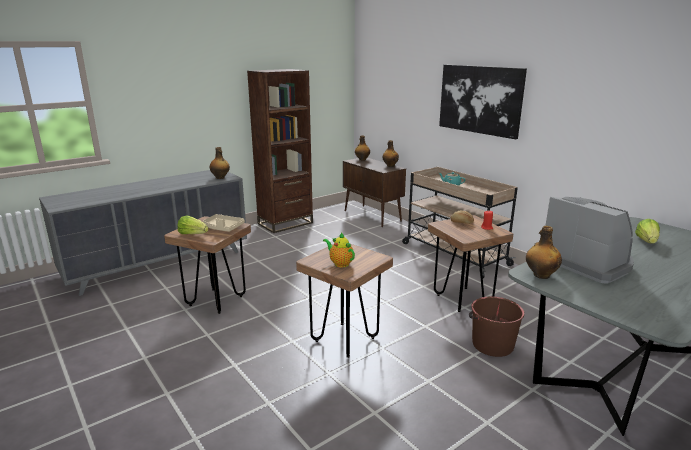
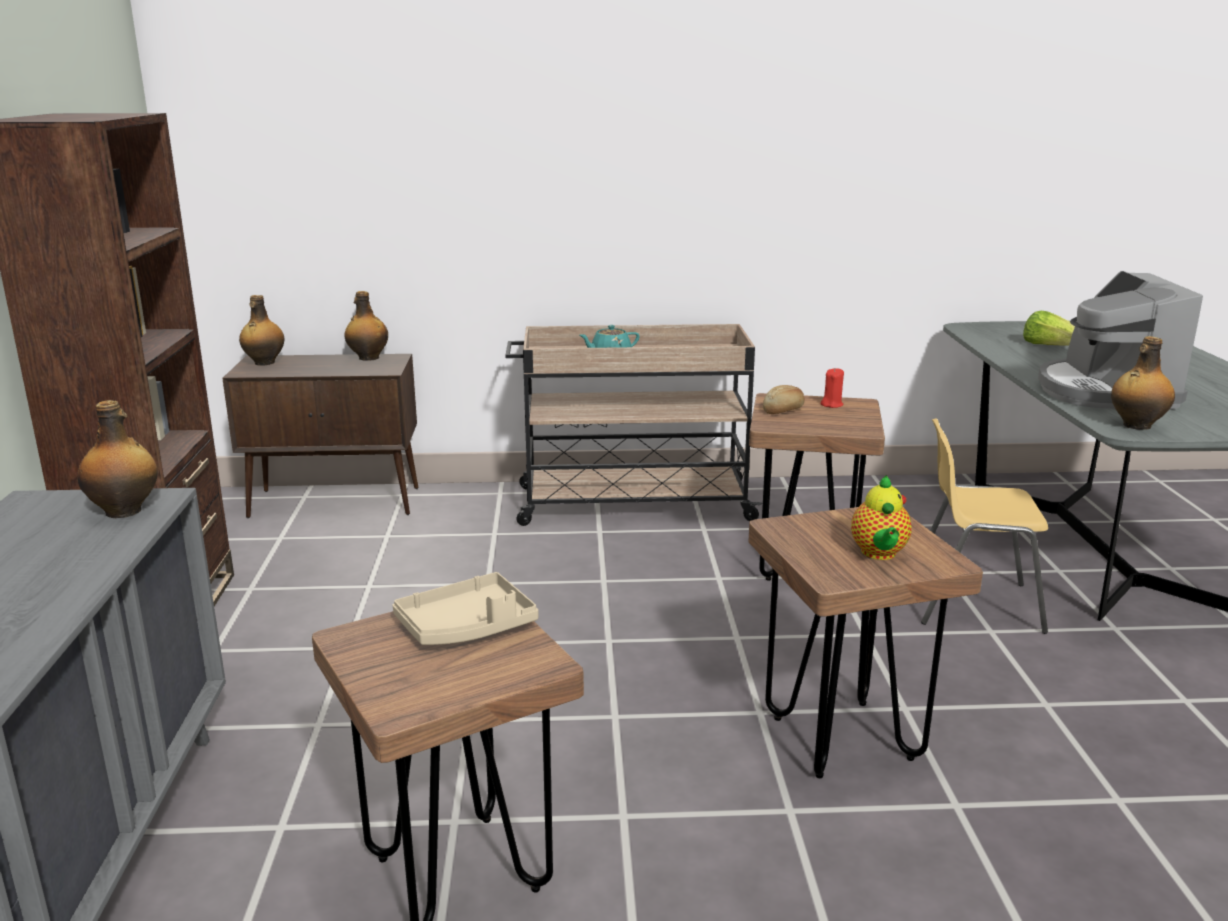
camera: 55 degrees left, 0 degrees up
(192, 234) = (451, 683): lettuce -> none
(340, 263) = (879, 554): teapot -> teapot turned 75 degrees counterclockwise
(480, 99) = (610, 158): picture -> none
(492, 344) = (972, 604): brown bucket -> yellow chair
(586, 263) = (1104, 392): coffee machine -> coffee machine turned 90 degrees counterclockwise

